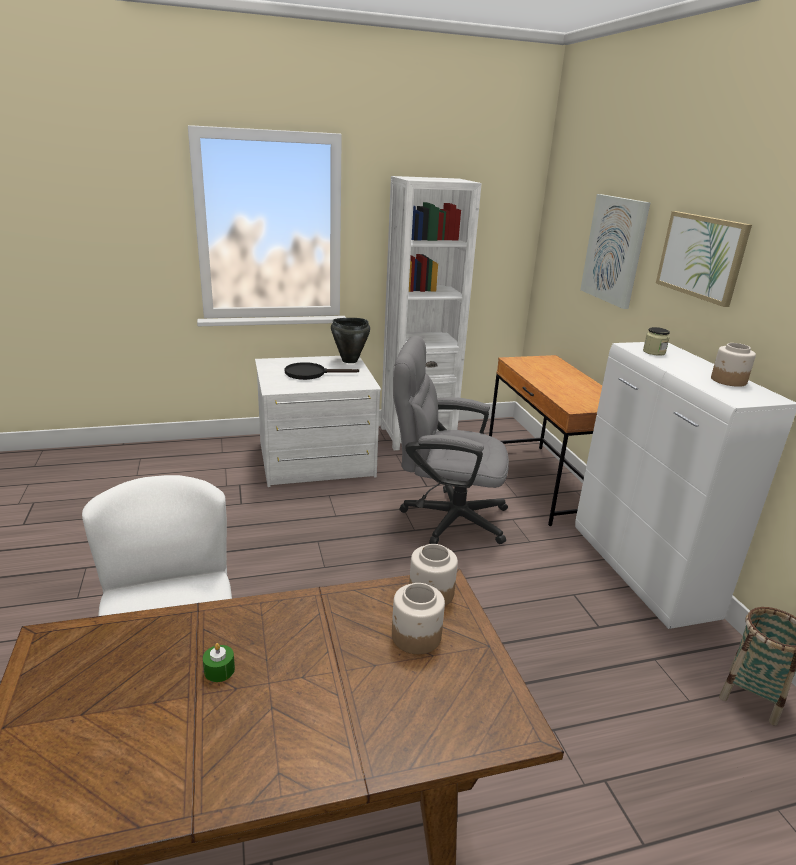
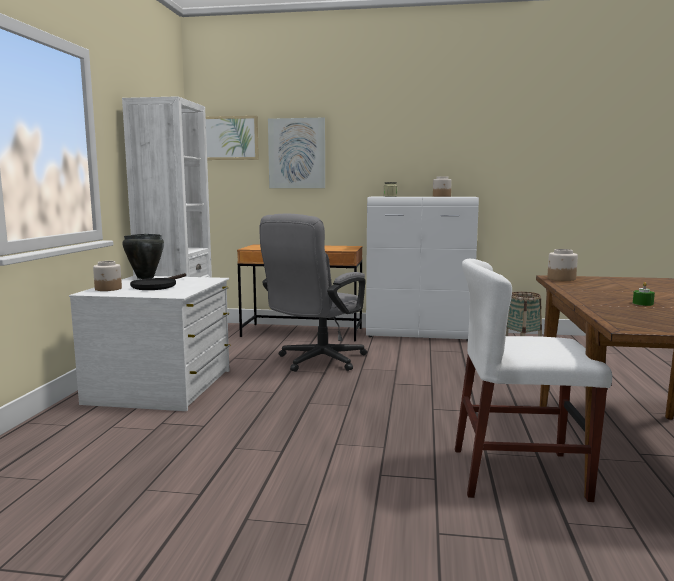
camera: 65 degrees left, 15 degrees down
(416, 636) = (601, 282): jar -> jar (108, 289)
(701, 256) = (381, 142): picture -> picture (229, 138)

